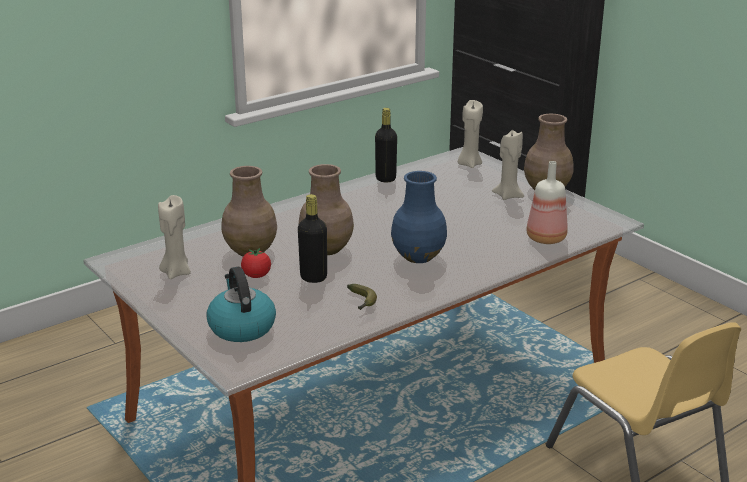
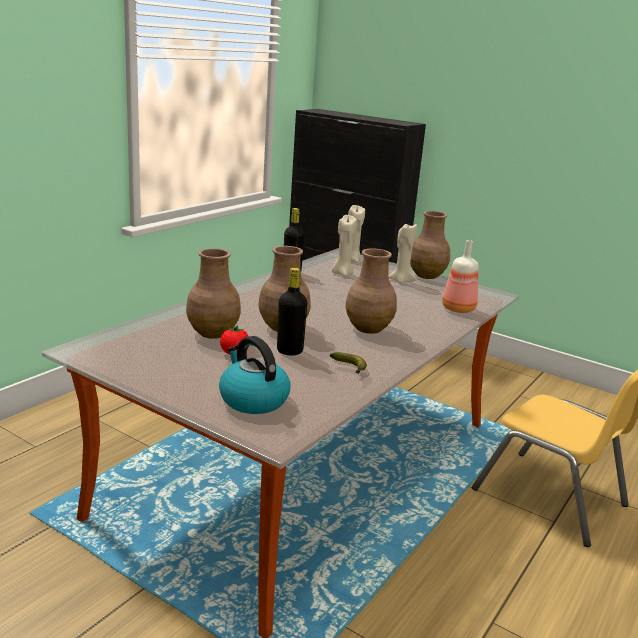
camera: 20 degrees left, 5 degrees down
(176, 272) = (151, 356): beige candle -> beige candle (342, 273)
(418, 256) = (368, 328): blue vase -> brown vase

